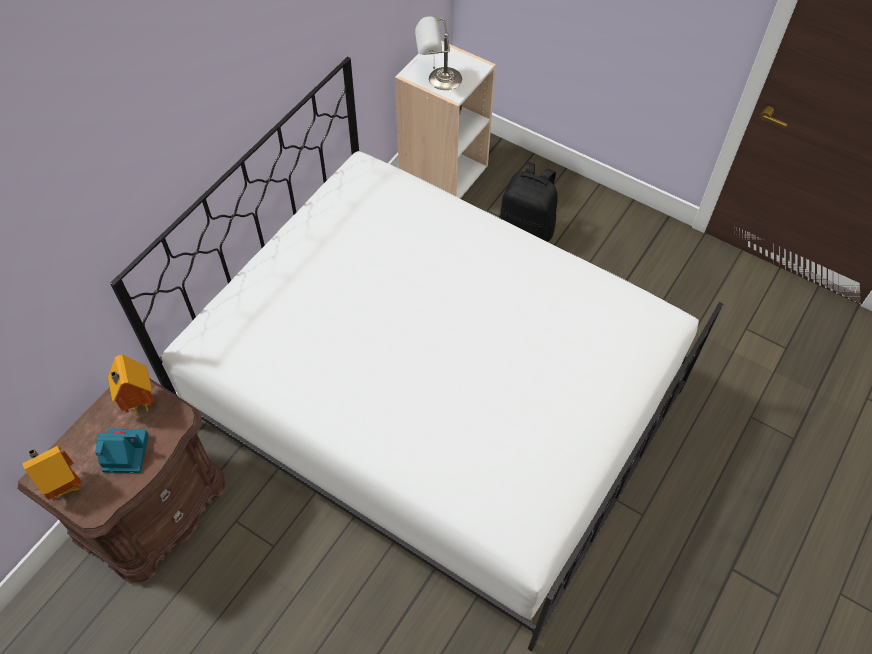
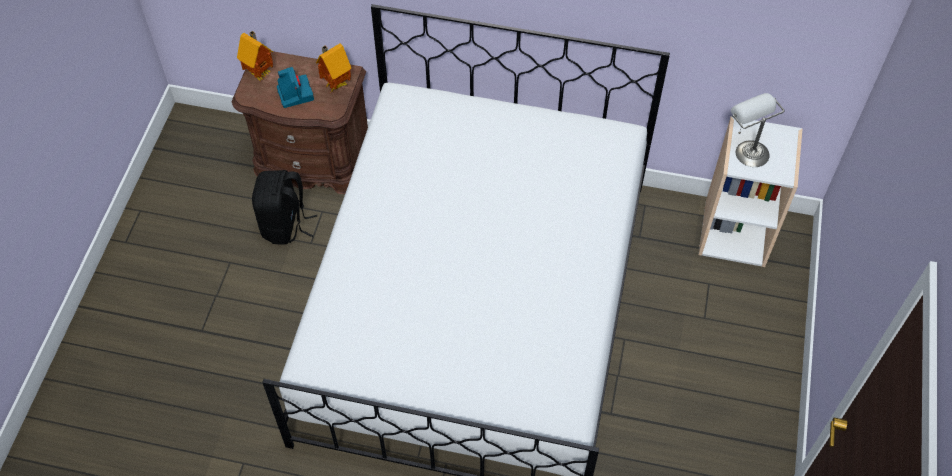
camera: 70 degrees right, 0 degrees up
(527, 229) = (704, 324): black backpack -> black backpack (285, 225)

